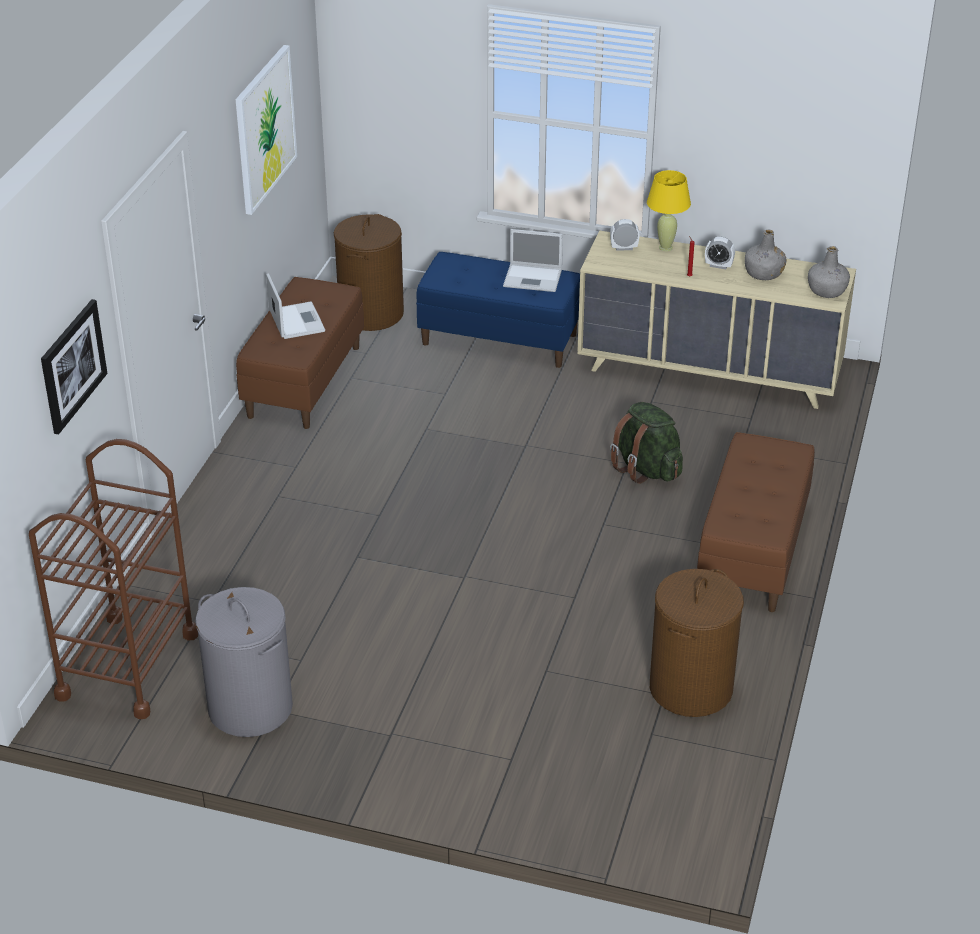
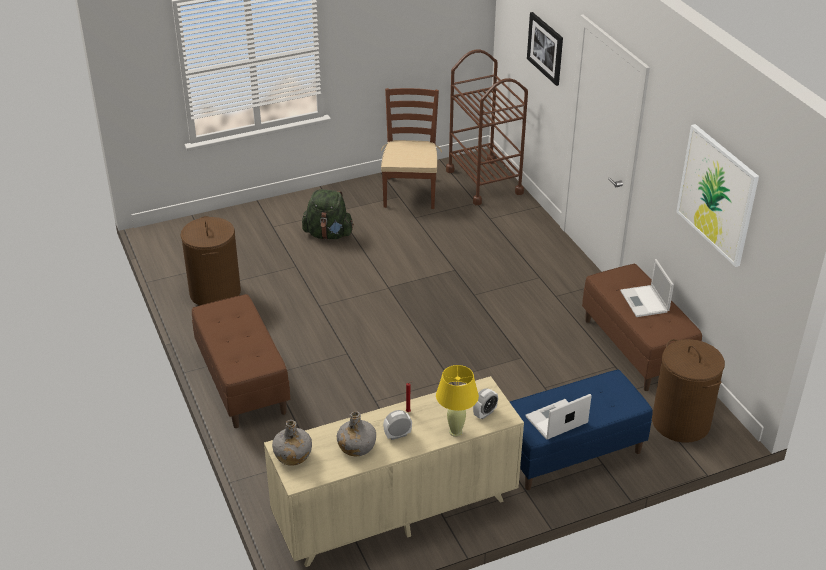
camera: 140 degrees right, 0 degrees up
(249, 708) = (410, 192): grey laundry basket -> brown chair
(296, 320) = (645, 302): laptop -> laptop turned 45 degrees clockwise
(646, 469) = (358, 403): green backpack -> green backpack (328, 234)

